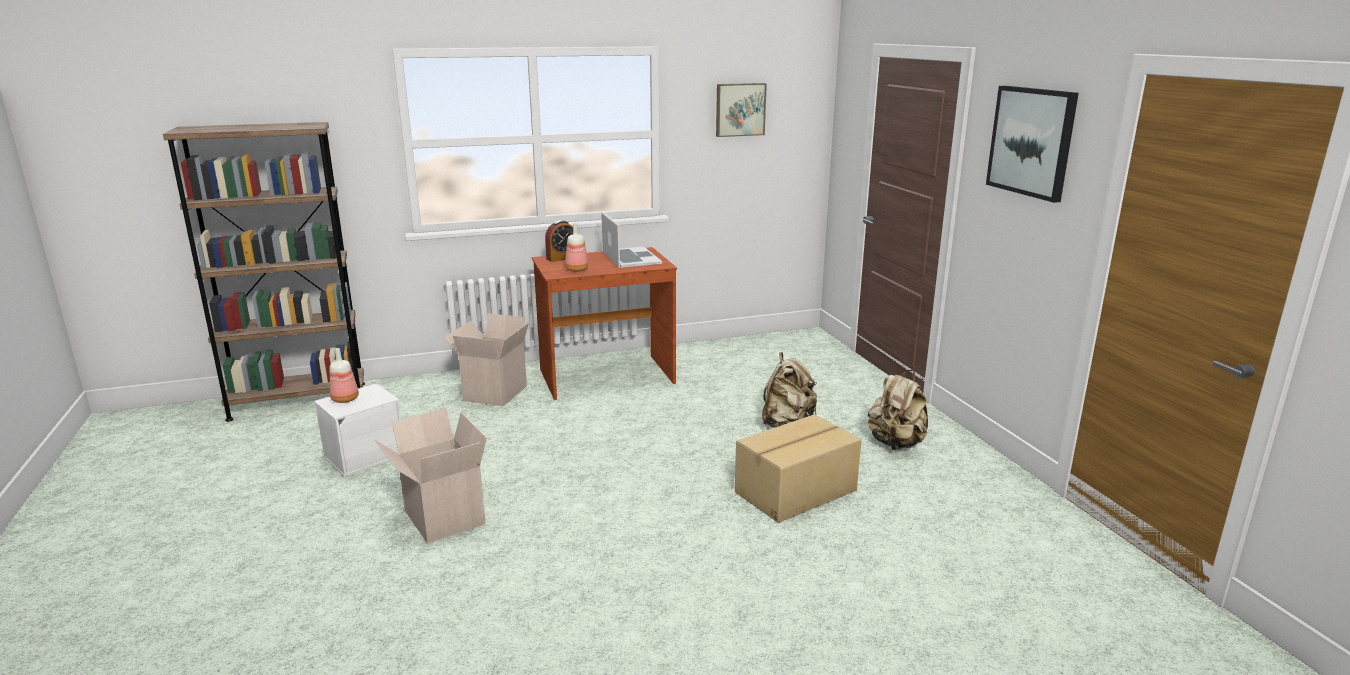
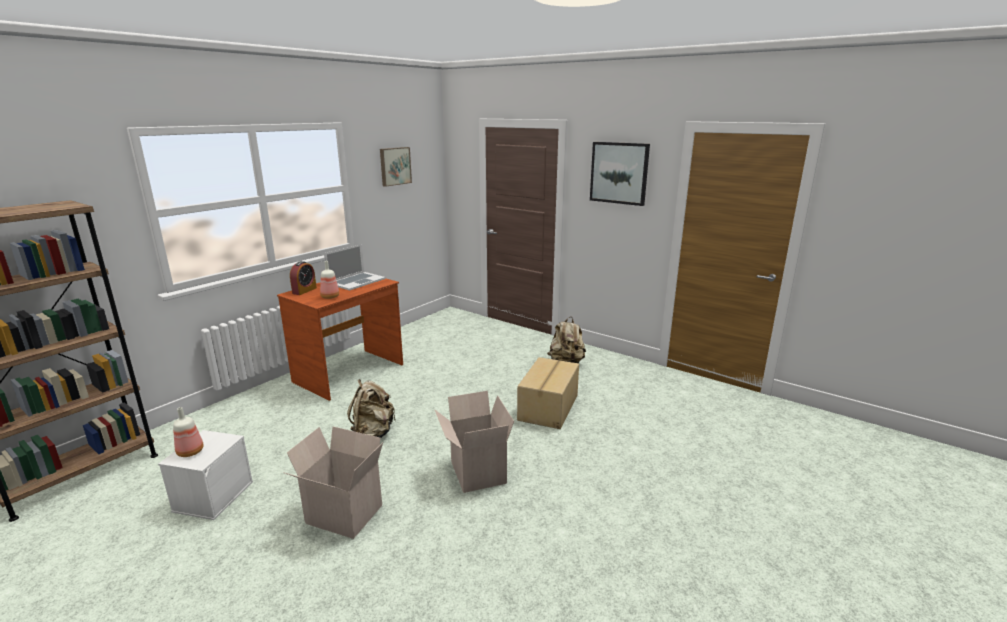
camera: 35 degrees left, 0 degrees up
(494, 392) = (273, 410): cardboard box -> cardboard box (476, 472)
(630, 258) = (356, 281): laptop -> laptop turned 90 degrees clockwise
(786, 423) = (498, 369): beige backpack -> beige backpack (373, 434)

